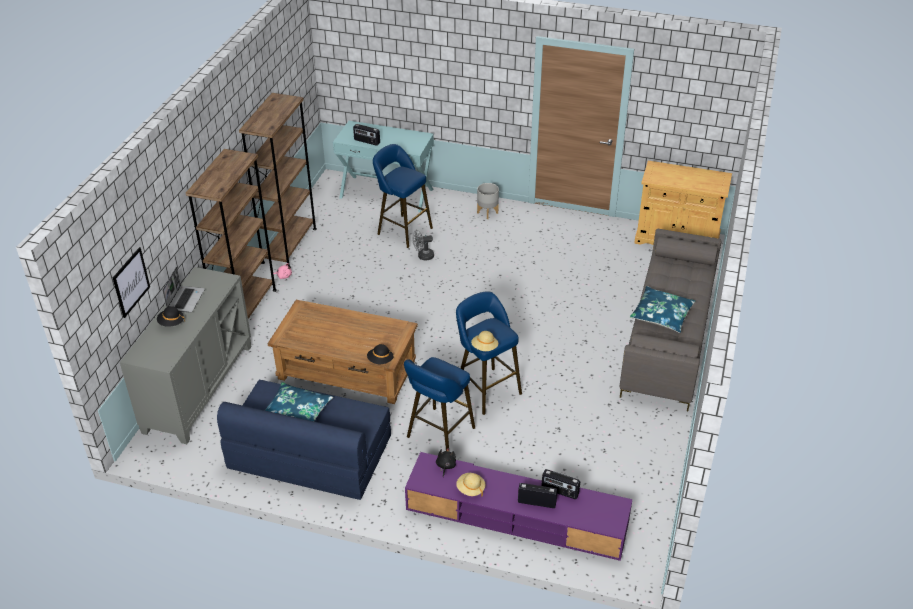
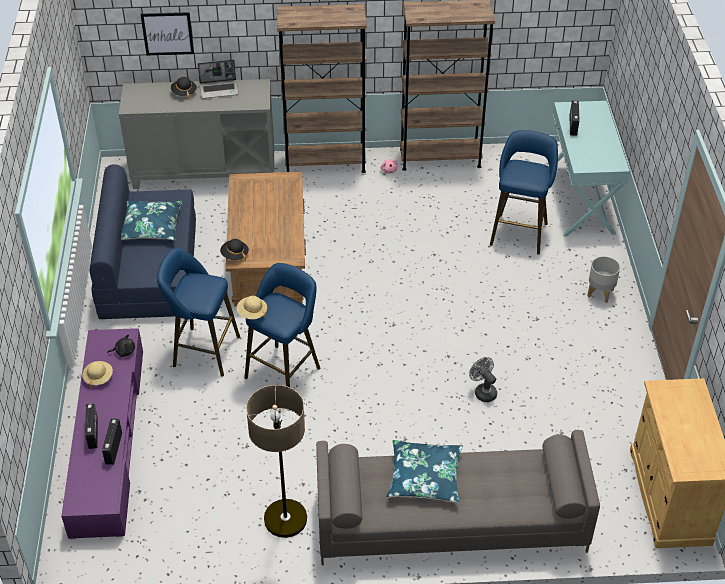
camera: 70 degrees right, 5 degrees up
(423, 256) = (482, 261): grey fan -> grey fan (483, 391)
(654, 424) = (285, 534): none -> floor lamp

